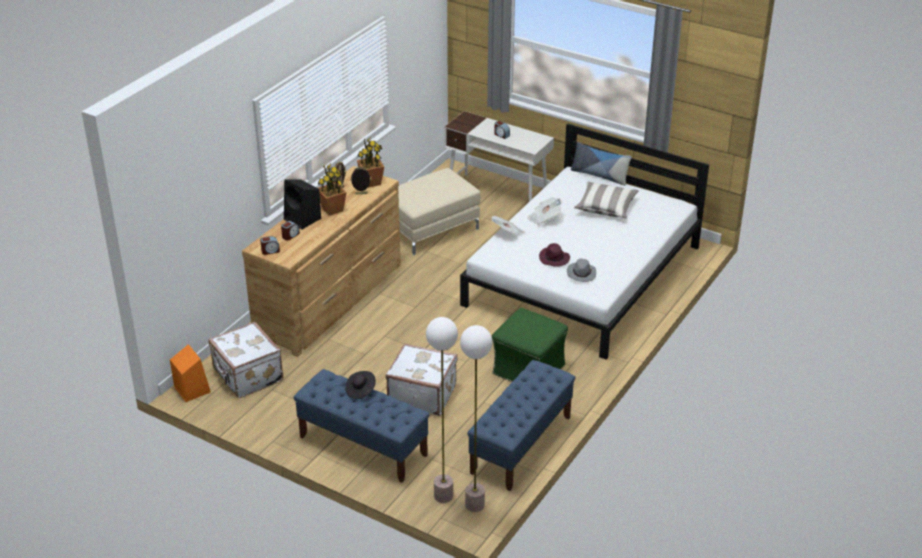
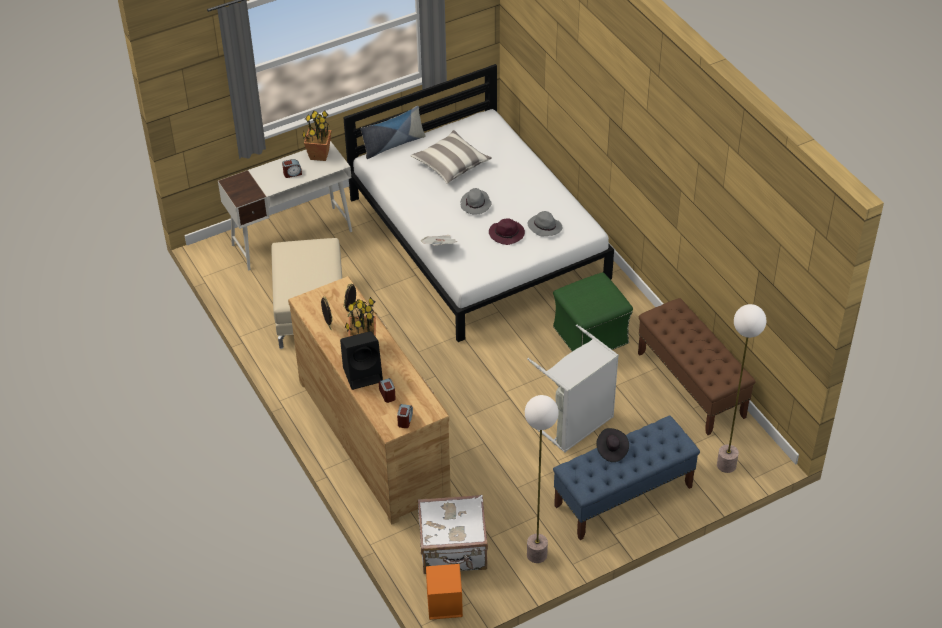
camera: 60 degrees left, 10 degrees up
(371, 182) = (334, 297): potted plant -> potted plant (319, 155)
(422, 394) = (575, 424): white suitcase -> grey laundry basket
(474, 505) = (750, 448): floor lamp -> floor lamp (536, 555)
(521, 445) = (691, 385): blue bench -> brown bench
(544, 218) = (435, 212): newspaper -> none
(572, 233) = (476, 204): none -> grey hat

